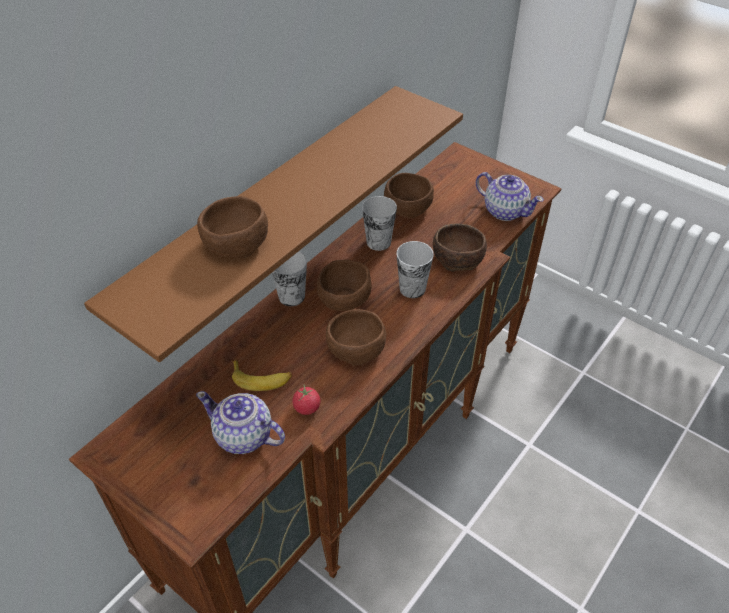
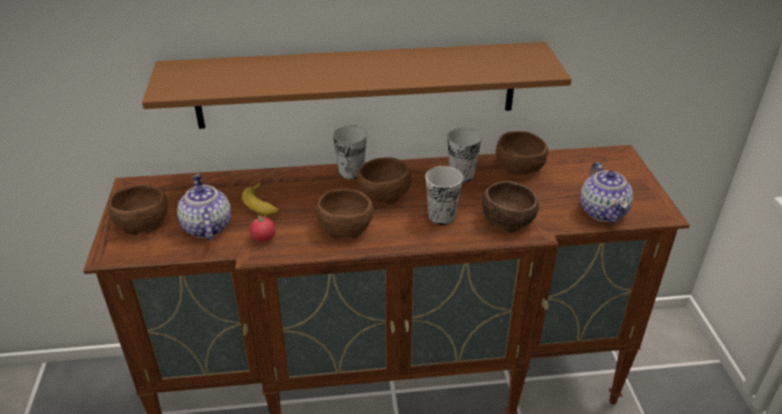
camera: 45 degrees right, 10 degrees down
(234, 243) = (275, 73): brown bowl -> brown bowl (141, 221)

